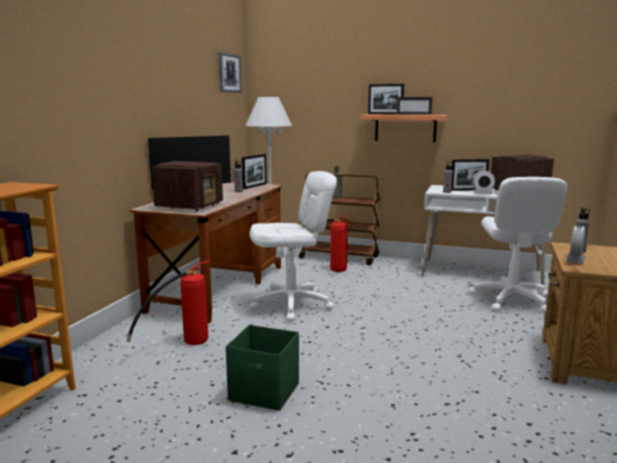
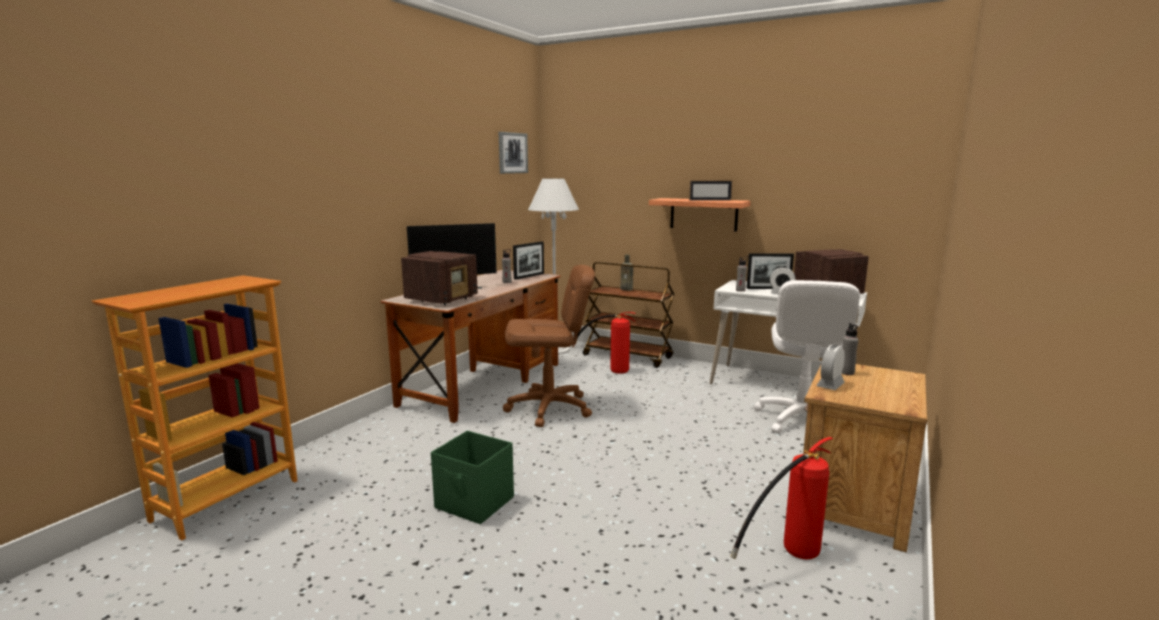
camera: 10 degrees right, 0 degrees up
(183, 345) = (418, 444): fire extinguisher -> fire extinguisher (787, 557)
(292, 305) = (549, 408): white office chair -> brown office chair
(385, 114) = (679, 199): picture frame -> none

